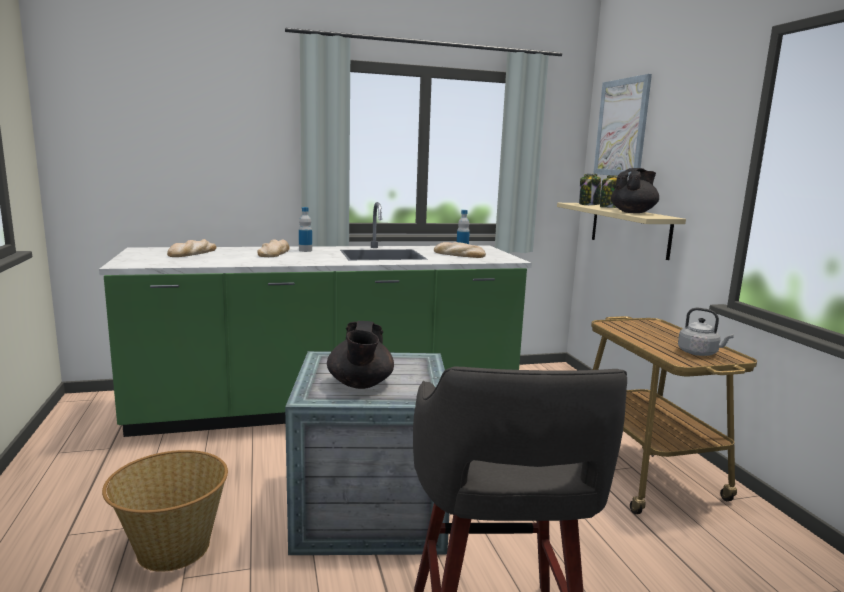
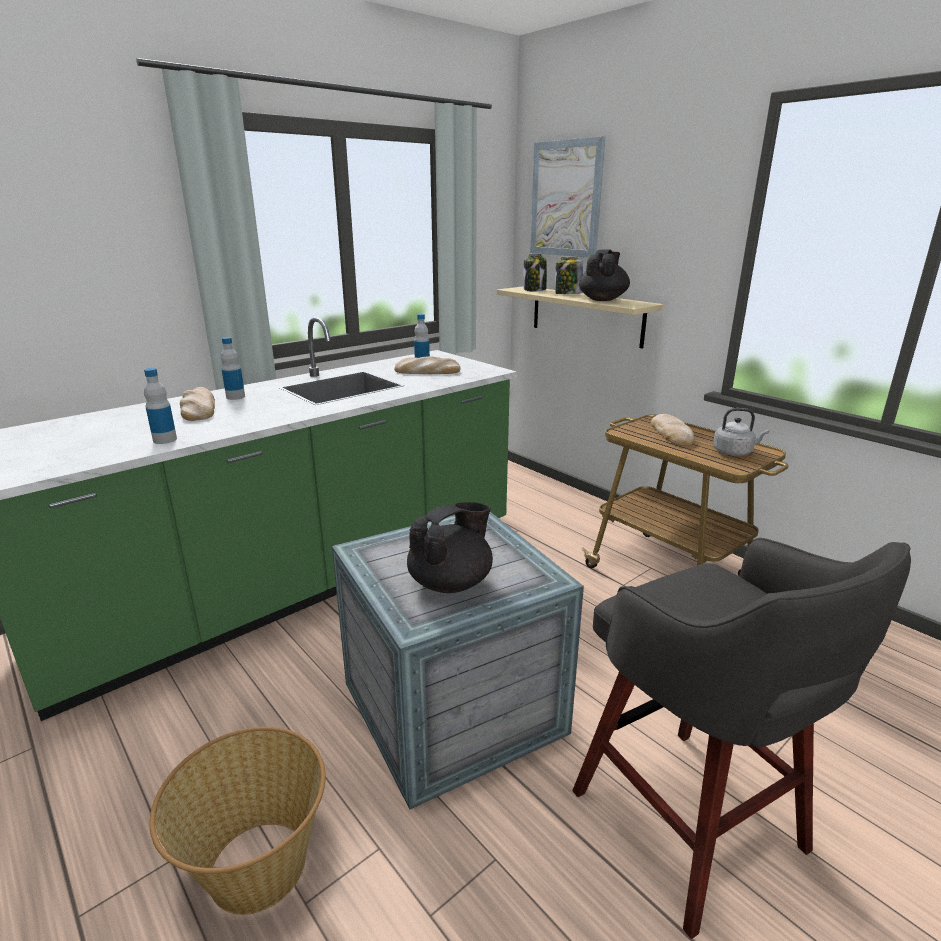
camera: 25 degrees left, 10 degrees up
(192, 253) = (74, 432): bread -> bread (672, 434)
(233, 262) = (165, 440): none -> bottle
(360, 384) = (451, 582): black teapot -> black teapot turned 105 degrees counterclockwise

